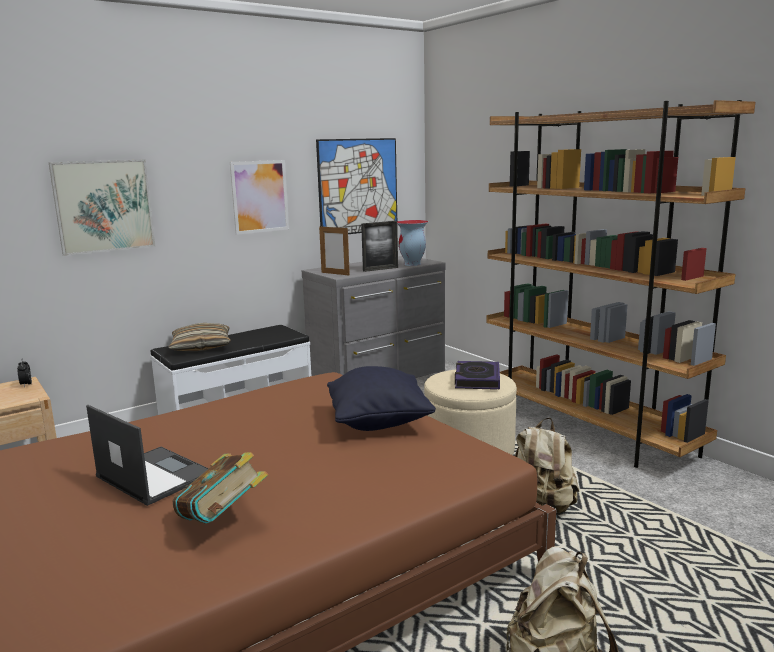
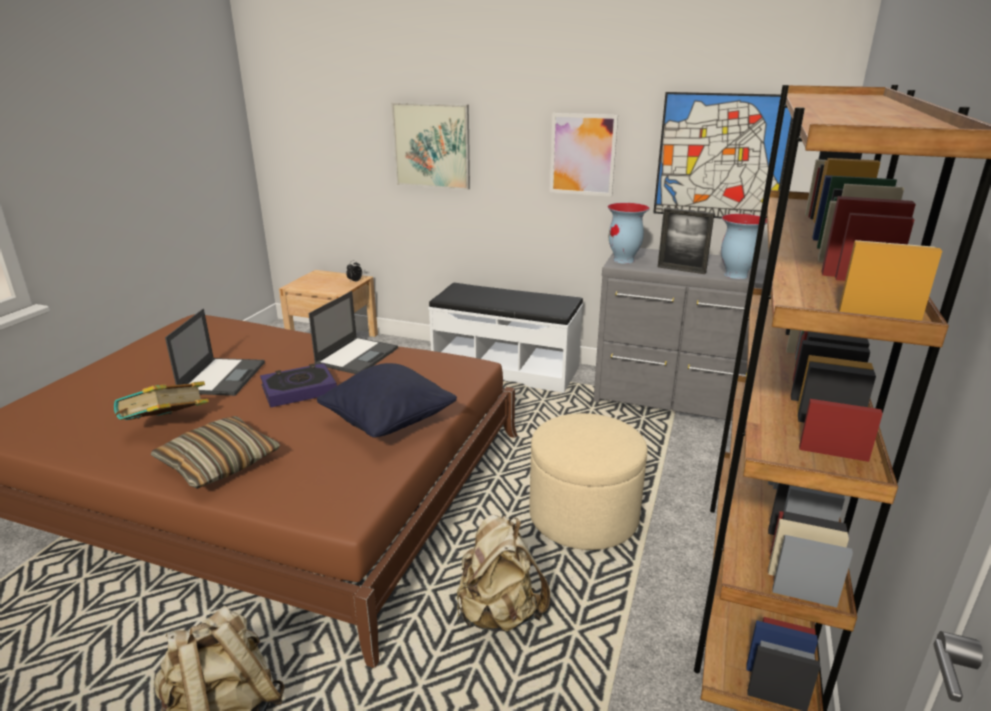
camera: 55 degrees right, 10 degrees up
(201, 346) = (479, 294): pillow -> pillow (219, 463)
(226, 411) = (357, 356): none -> laptop
(335, 274) = (624, 260): picture frame -> vase
(477, 380) = (594, 441): book -> book (299, 389)

